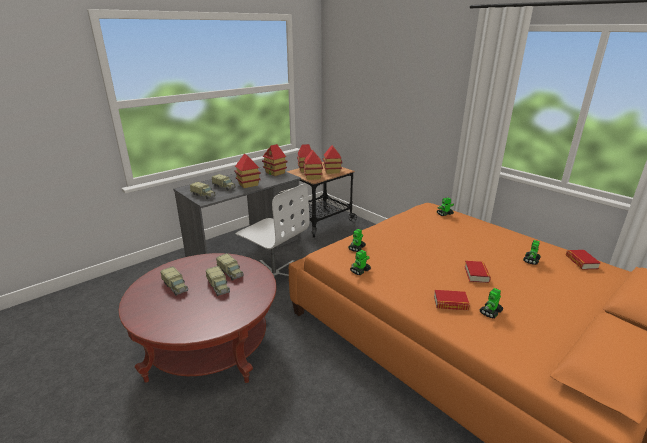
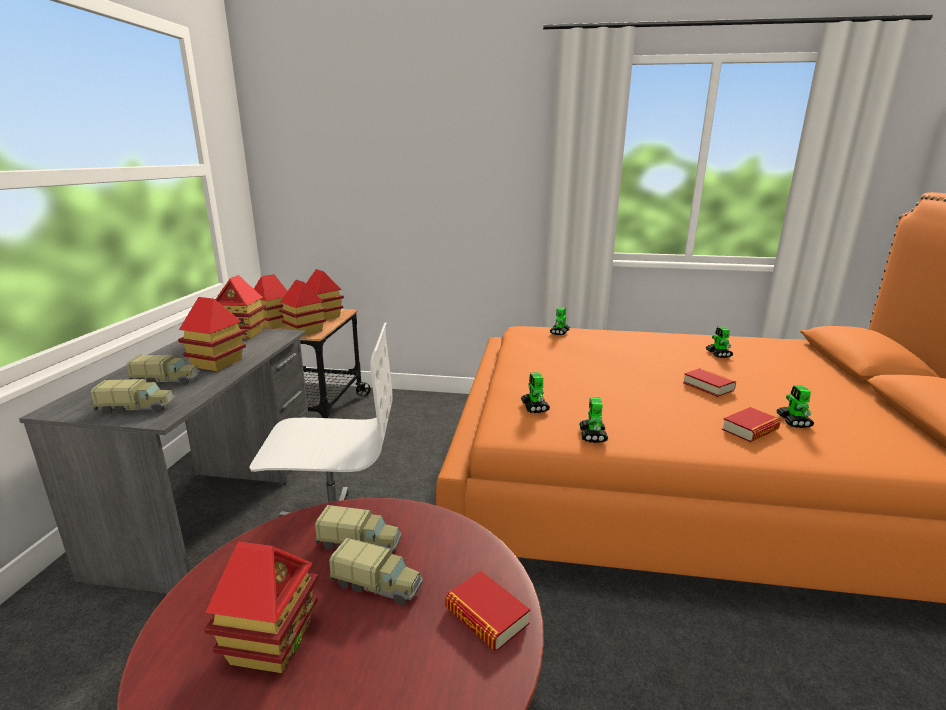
camera: 40 degrees left, 5 degrees down
(176, 287) = (271, 642): toy truck -> toy house
(581, 262) = (751, 342): book -> book (486, 616)

